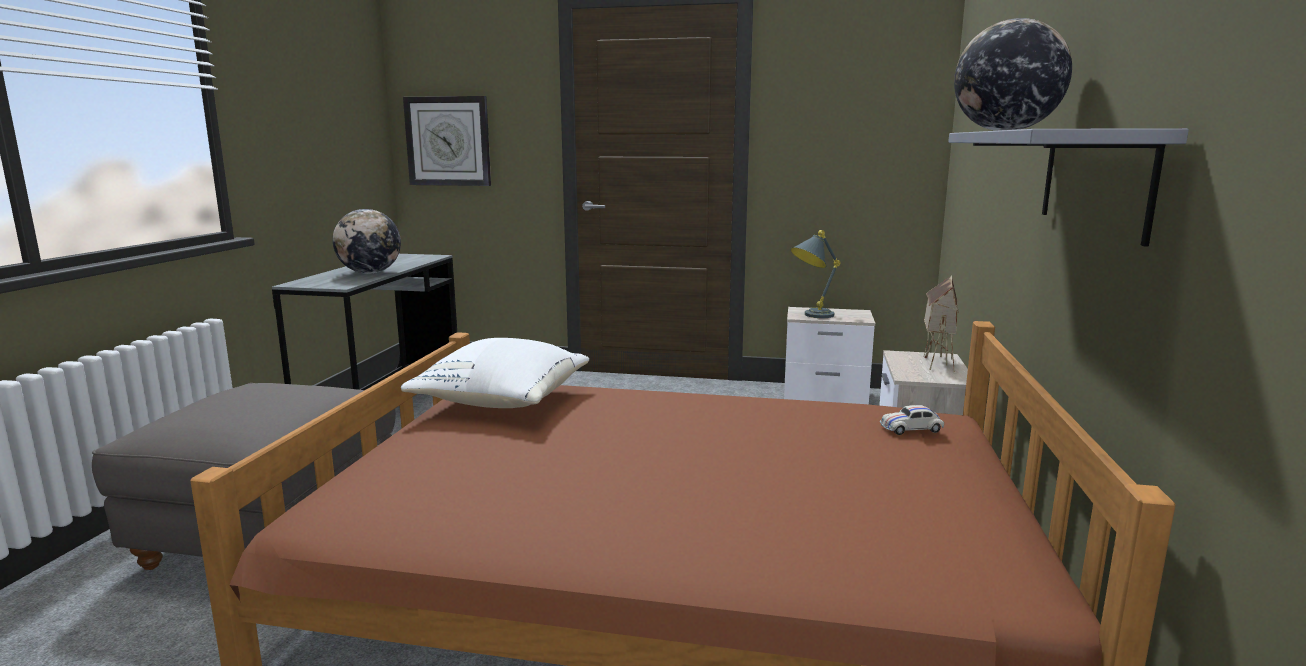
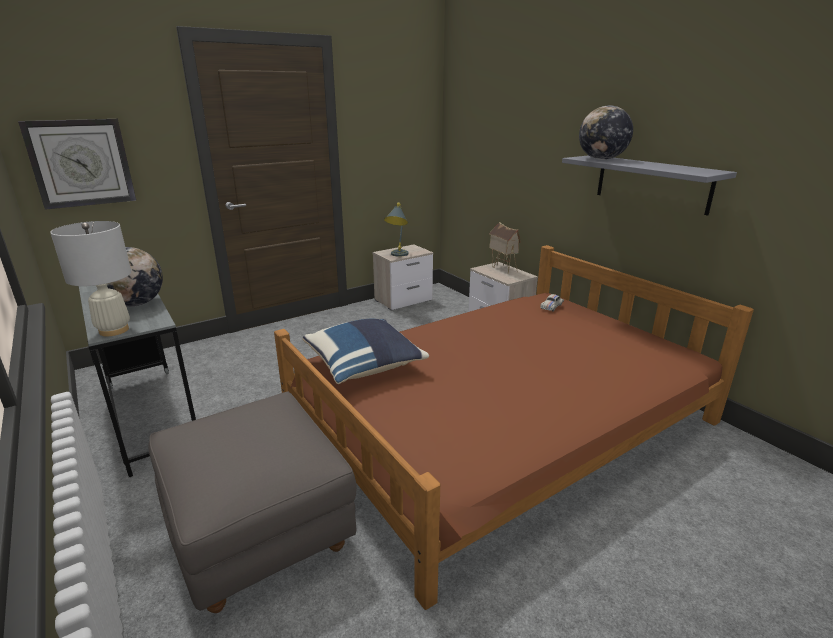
camera: 45 degrees left, 10 degrees up
(307, 283) = (114, 330): none -> white table lamp
(504, 402) = (365, 366): white pillow -> blue pillow

